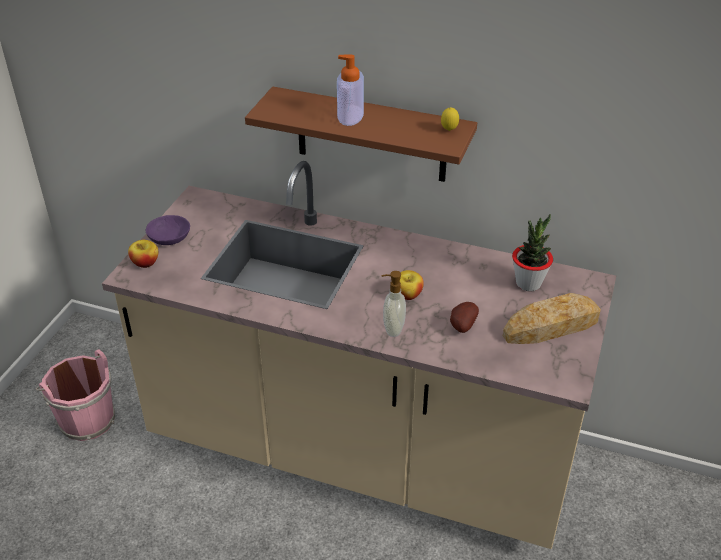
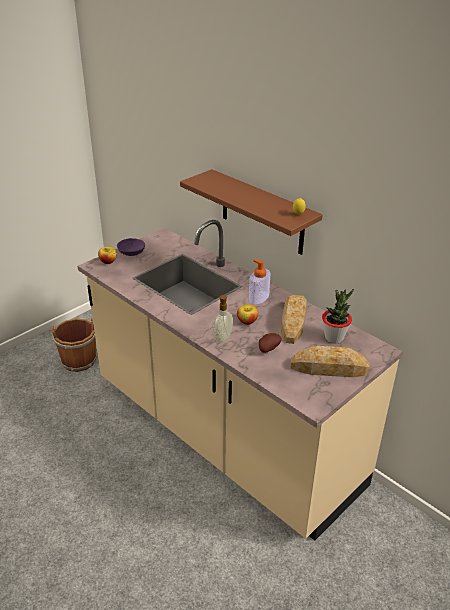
camera: 25 degrees right, 5 degrees down
(85, 419) = (78, 359): pink bucket -> brown bucket
(350, 116) = (243, 193): soap dispenser -> soap dispenser (259, 297)
(464, 277) = (293, 322): none -> bread

